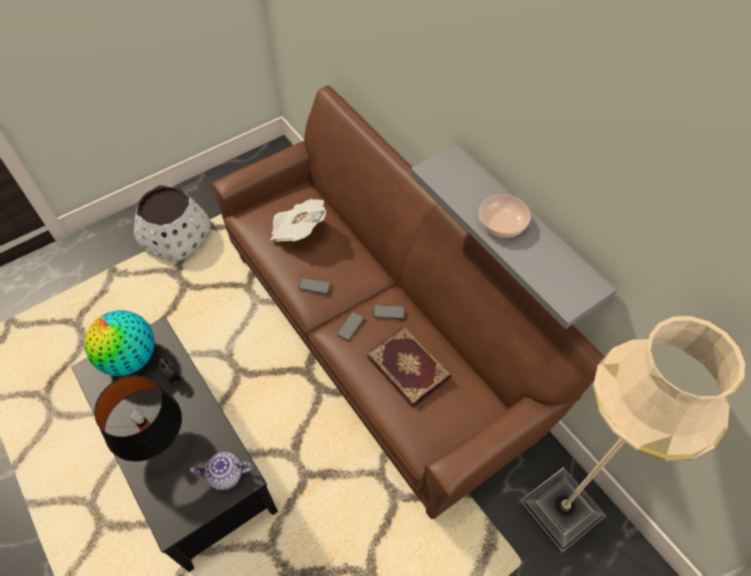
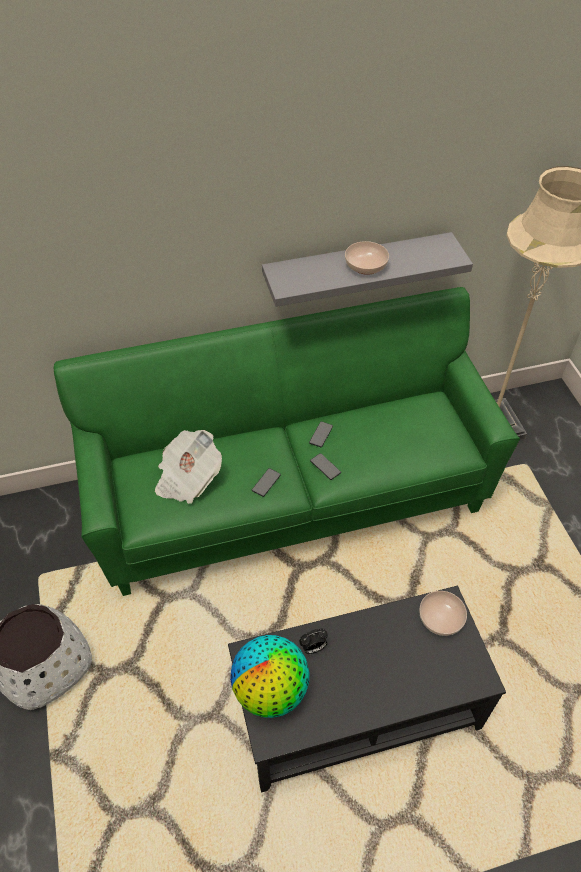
camera: 70 degrees left, 5 degrees down
(157, 442) = (386, 677): black table lamp -> none
(226, 475) = (441, 618): teapot -> bowl
(376, 341) = (289, 498): brown sofa -> green sofa
(409, 366) = (386, 435): book -> none

